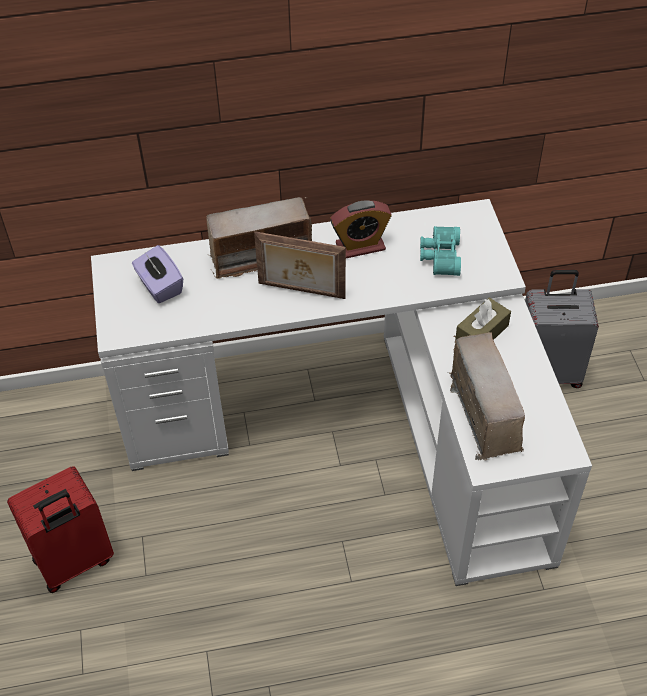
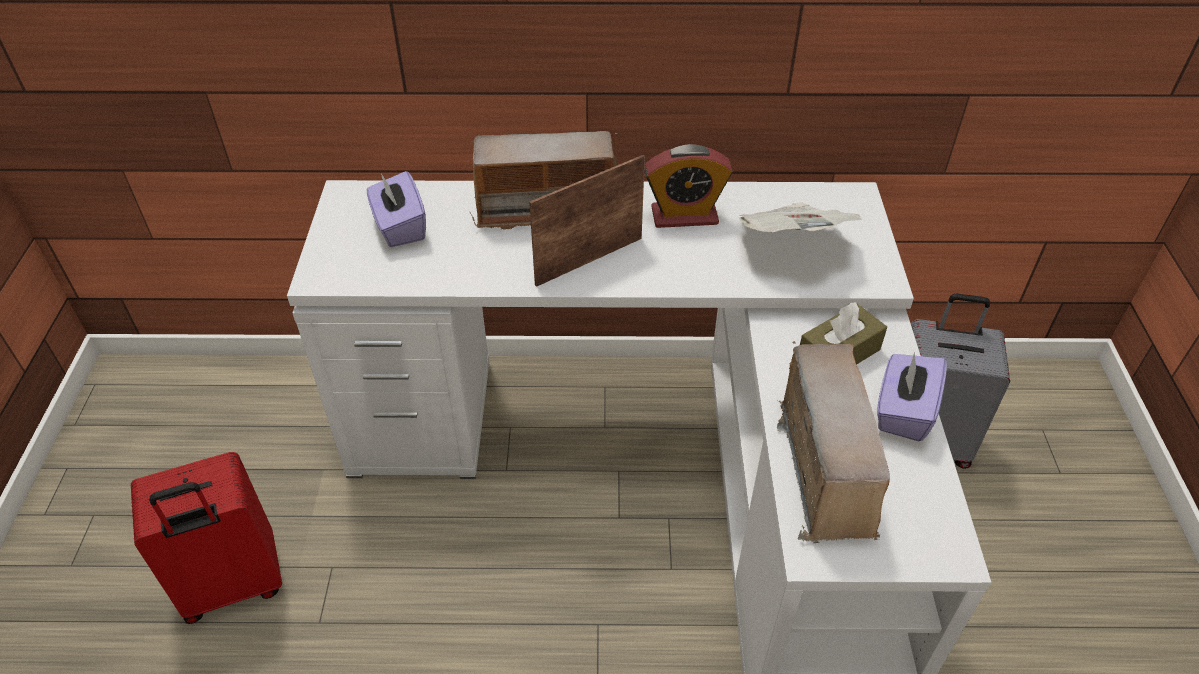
camera: 10 degrees right, 5 degrees down
(301, 291) = (588, 260): picture frame -> picture frame turned 120 degrees clockwise
(439, 256) = (793, 243): turquoise binoculars -> newspaper
(528, 367) = (903, 412): none -> purple tissue box

